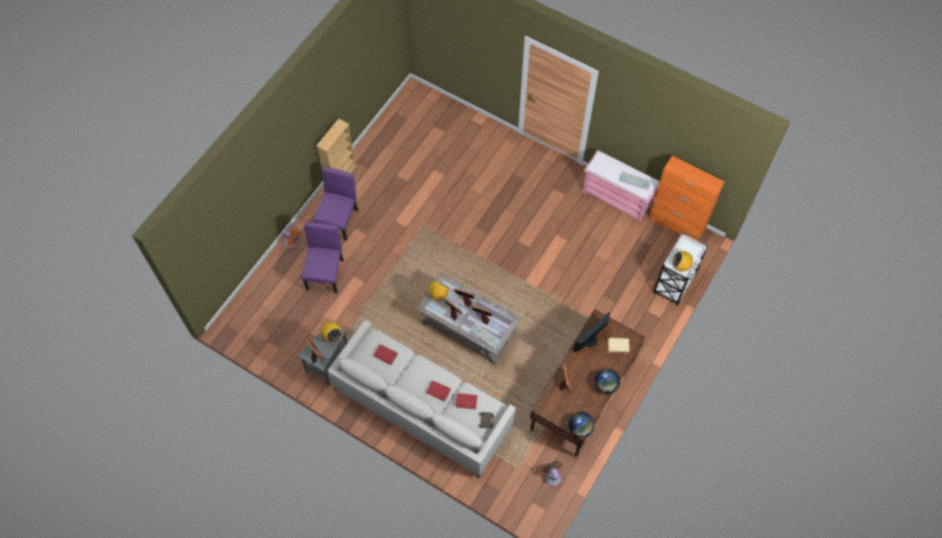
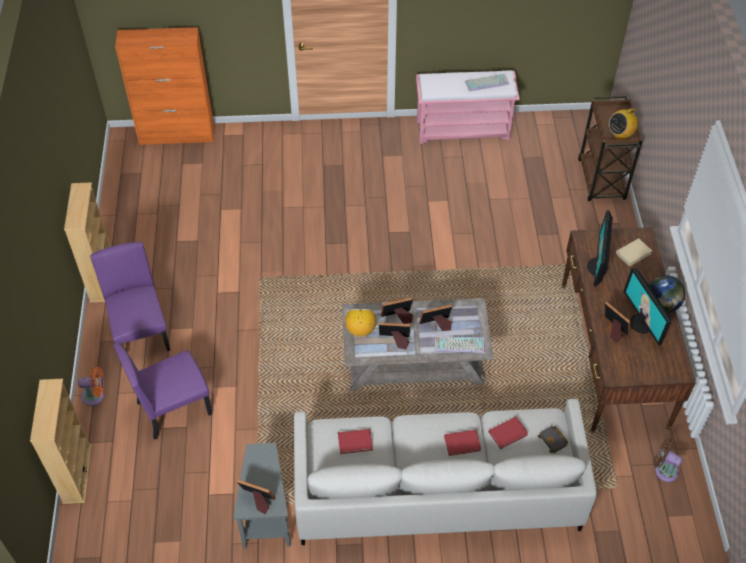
camera: 35 degrees left, 10 degrees down
(256, 281) = (77, 474): none -> beige bookcase
(325, 274) = (174, 407): purple chair -> purple chair turned 90 degrees counterclockwise
(332, 337) = (264, 463): radio -> none
(580, 429) = (679, 371): globe -> none
(584, 389) = (641, 323): none -> monitor
(674, 284) = (601, 181): white cart -> brown cart
(676, 224) = (549, 122): orange cabinet -> orange cabinet (177, 135)

